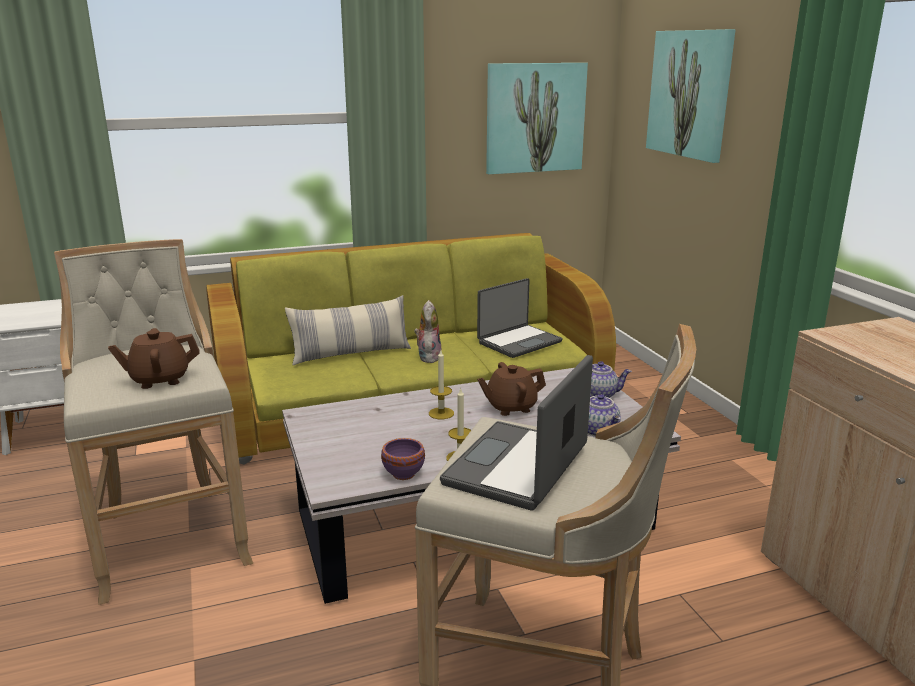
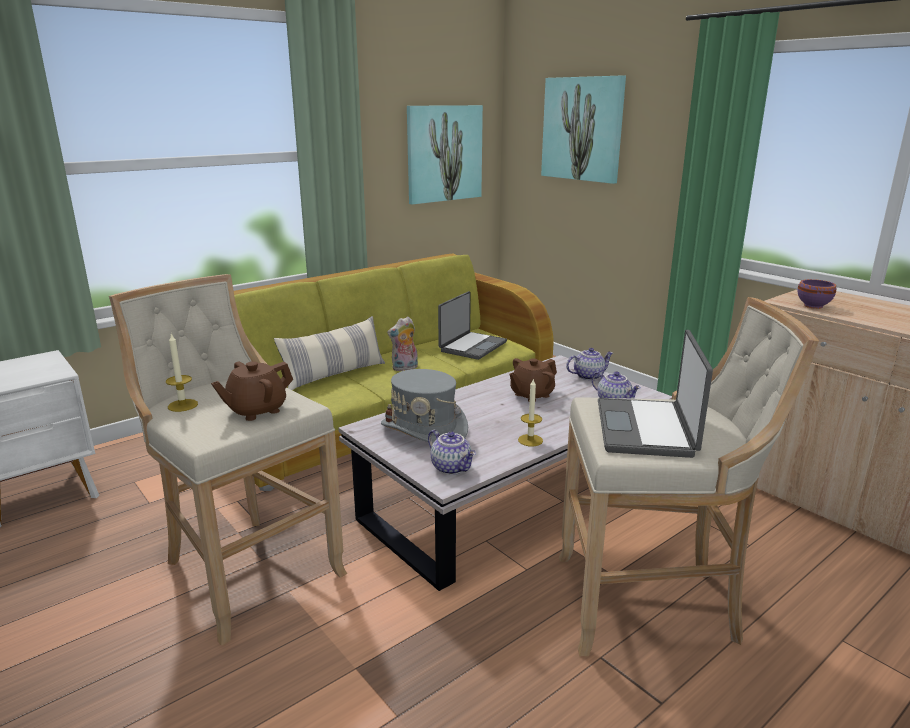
camera: 20 degrees left, 0 degrees up
(351, 472) = (452, 468): none -> teapot
(362, 426) = (424, 429): none -> grey hat
(403, 473) = (496, 460): purple bowl -> purple bowl (812, 305)
(428, 357) = (405, 368): plush toy -> plush toy turned 105 degrees counterclockwise
(441, 413) = (481, 408): candle -> candle (182, 405)

